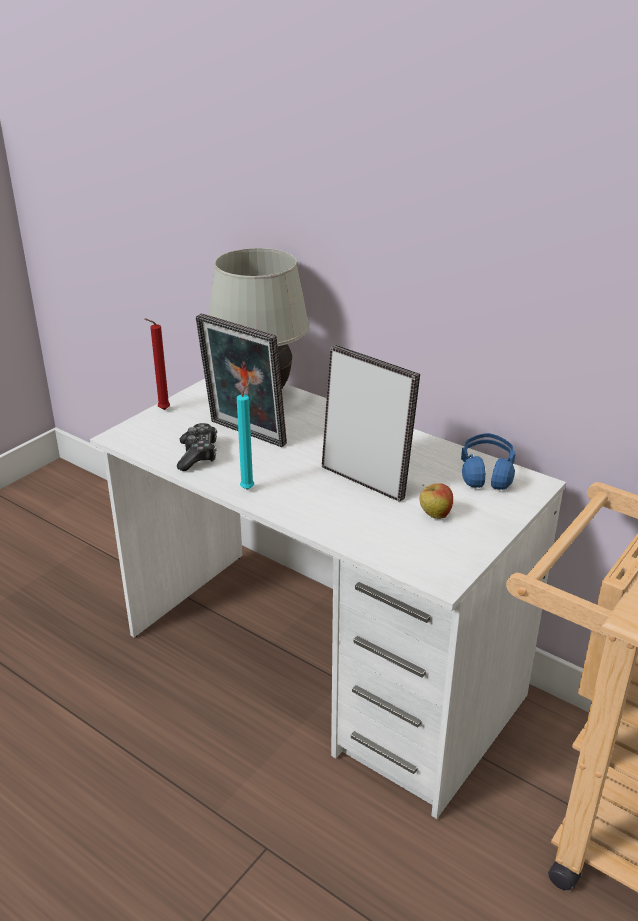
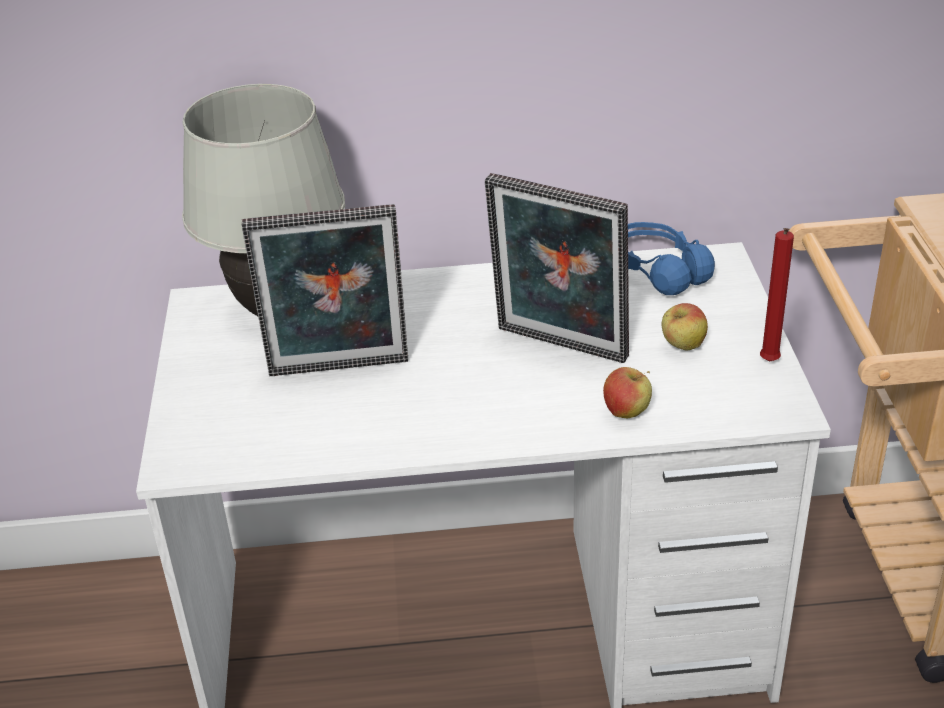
camera: 40 degrees left, 5 degrees up
(162, 410) = (177, 397): red candle -> red candle (768, 363)
(198, 455) = (322, 428): game controller -> none
(249, 488) = (449, 432): turquoise candle -> none
(349, 529) = (627, 412): none -> apple
(366, 480) = (558, 347): picture frame -> picture frame turned 150 degrees counterclockwise

